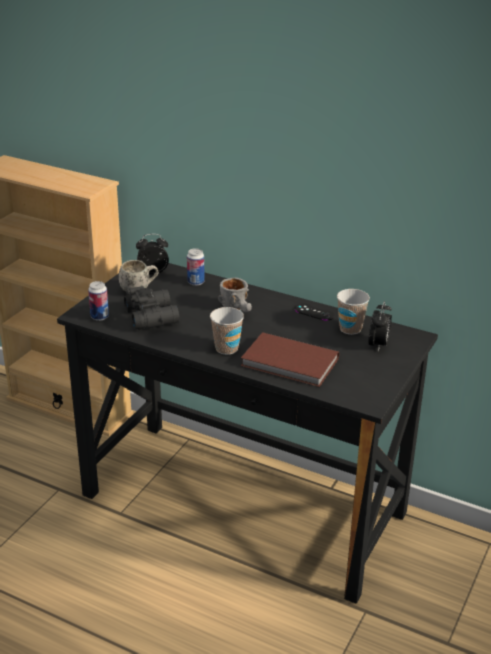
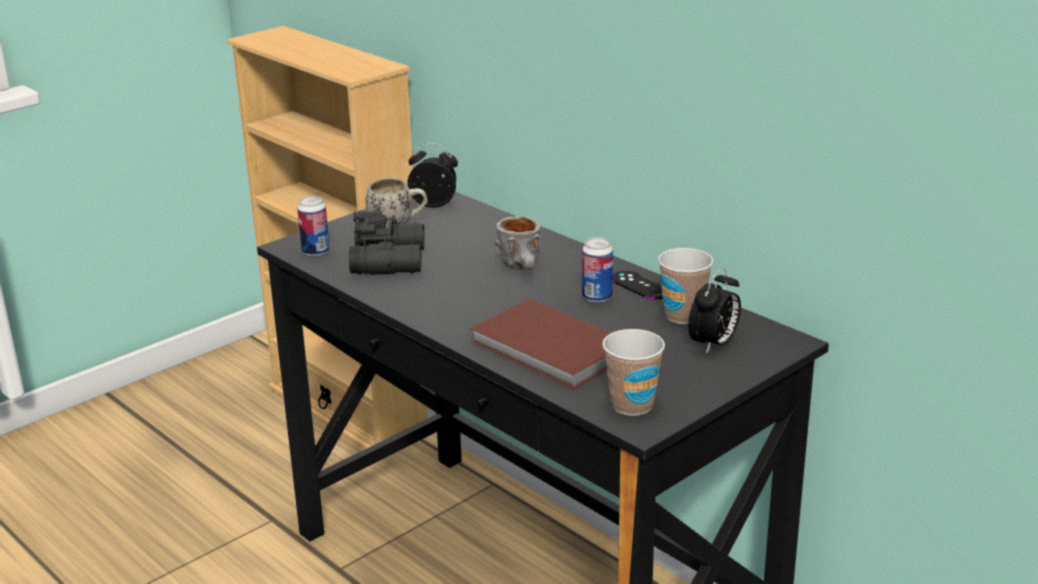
camera: 20 degrees right, 5 degrees down
(195, 282) = (487, 225): can -> can (597, 297)
(226, 348) = (467, 316): cup -> cup (632, 405)

